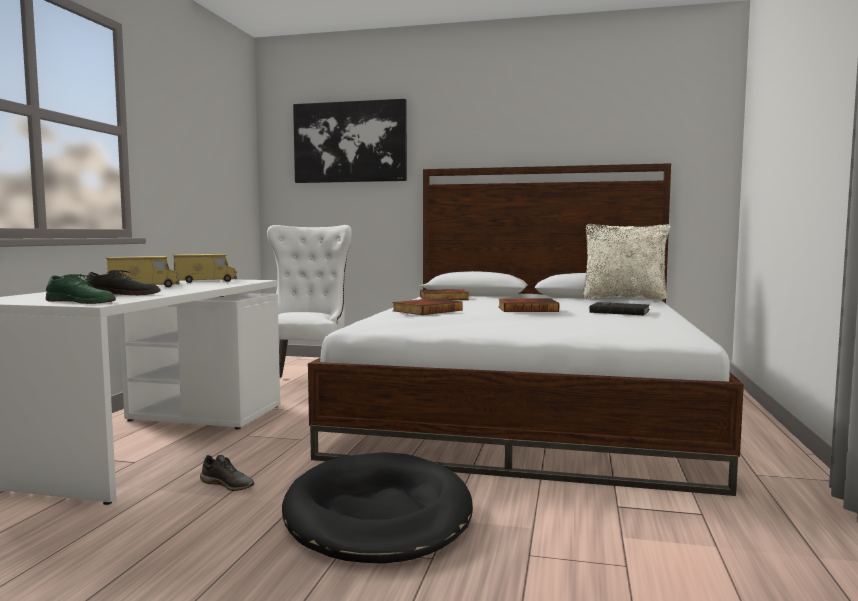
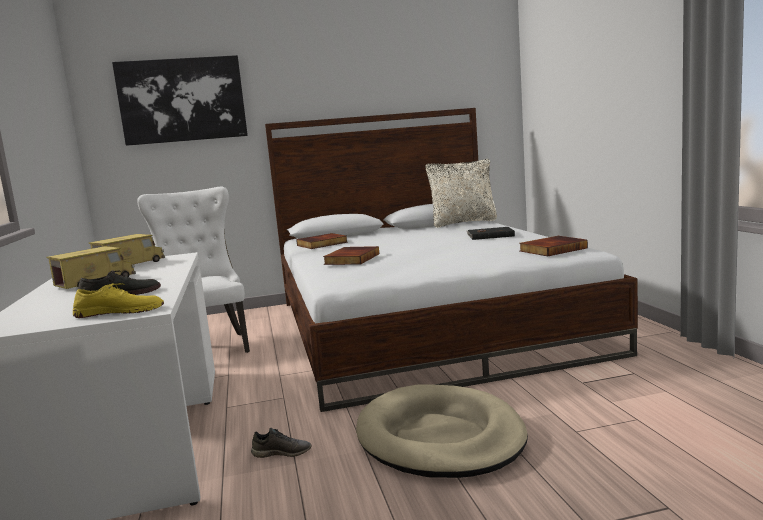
camera: 25 degrees left, 5 degrees up
(81, 301) = (120, 311): green shoe -> yellow shoe
(378, 515) = (440, 437): black dog bed -> beige dog bed
(527, 309) = (424, 244): book -> book (552, 249)

